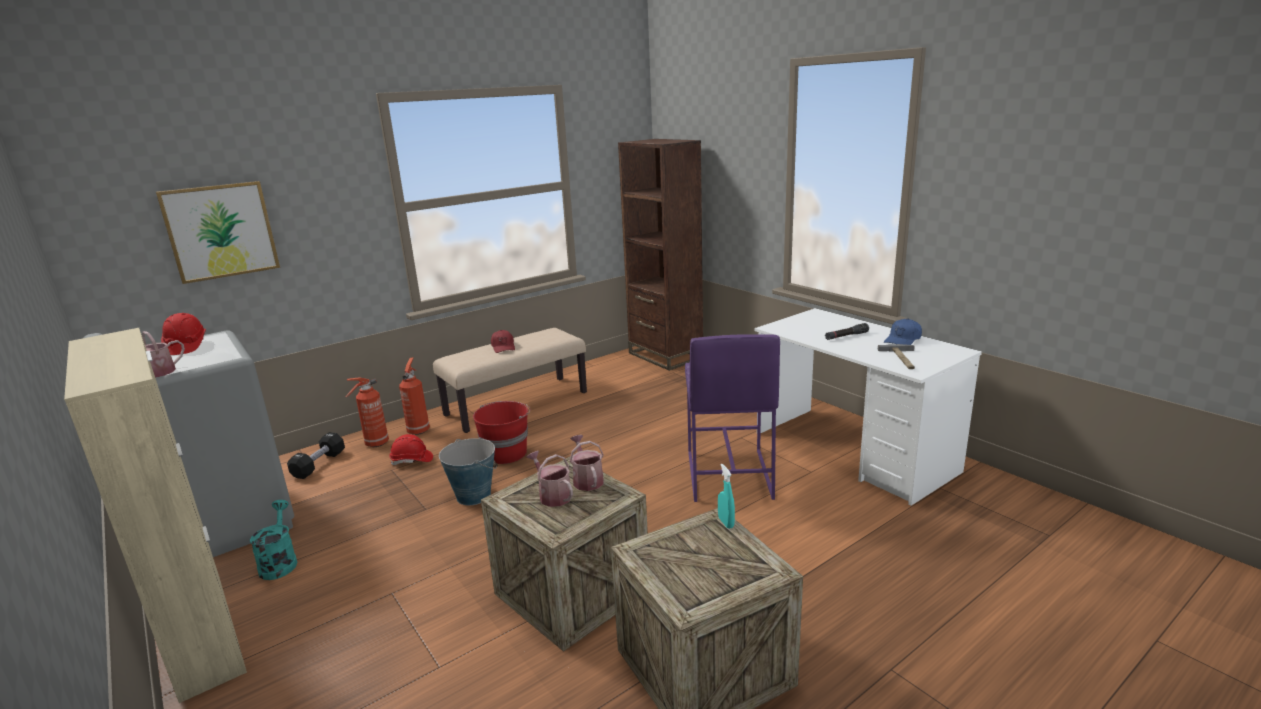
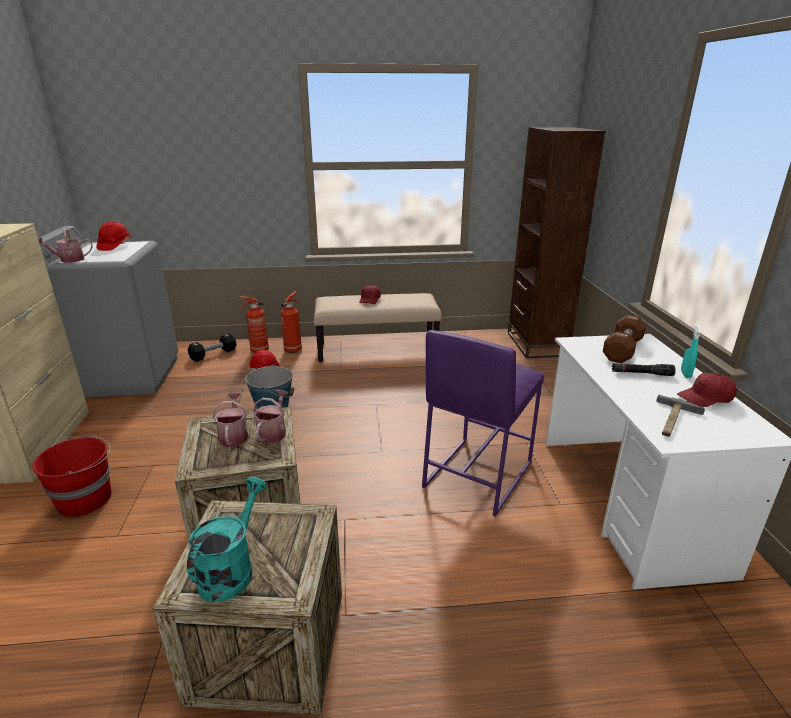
camera: 30 degrees right, 5 degrees up
(220, 231) = (170, 166): picture -> none
(279, 562) = (124, 414): turquoise watering can -> turquoise watering can (231, 569)
(506, 453) = (329, 387): red bucket -> red bucket (86, 499)
(726, 522) = (319, 523): turquoise spray bottle -> turquoise spray bottle (685, 374)
(813, 324) = (622, 350): none -> brown dumbbell
(903, 340) = (706, 398): blue cap -> red cap

